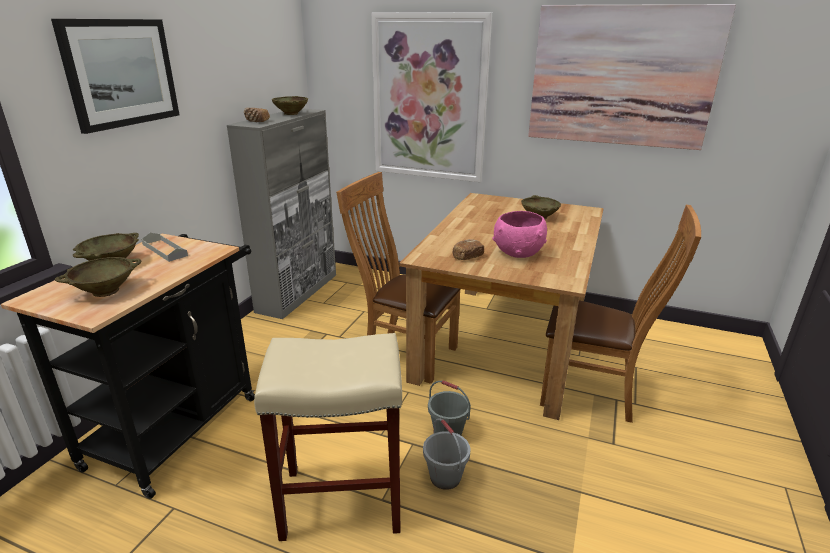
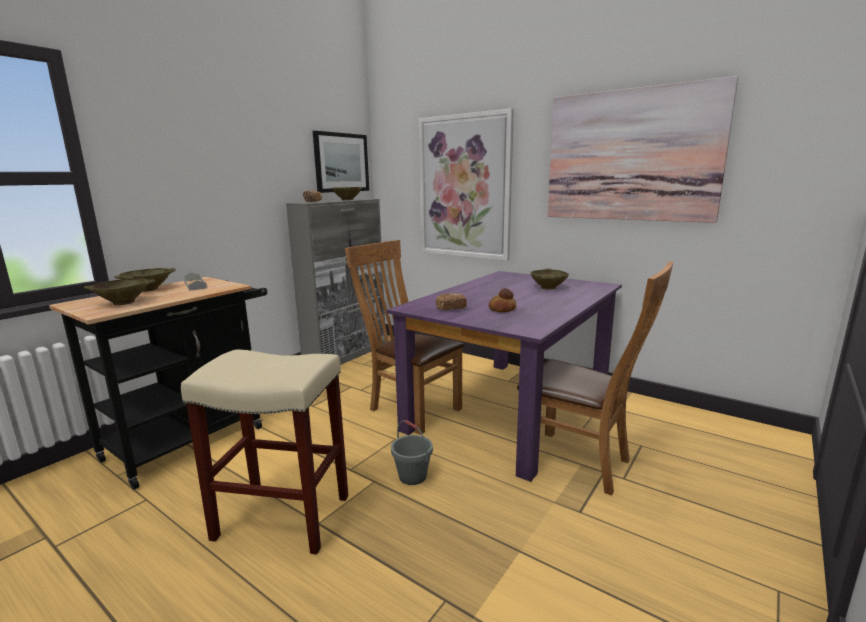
camera: 15 degrees right, 10 degrees down
(121, 73) = (191, 152): picture -> picture (341, 162)
(445, 477) = (387, 514): grey bucket -> none
(503, 340) = (510, 408): brown dining table -> purple dining table
(518, 253) = (502, 309): pink bowl -> bread

